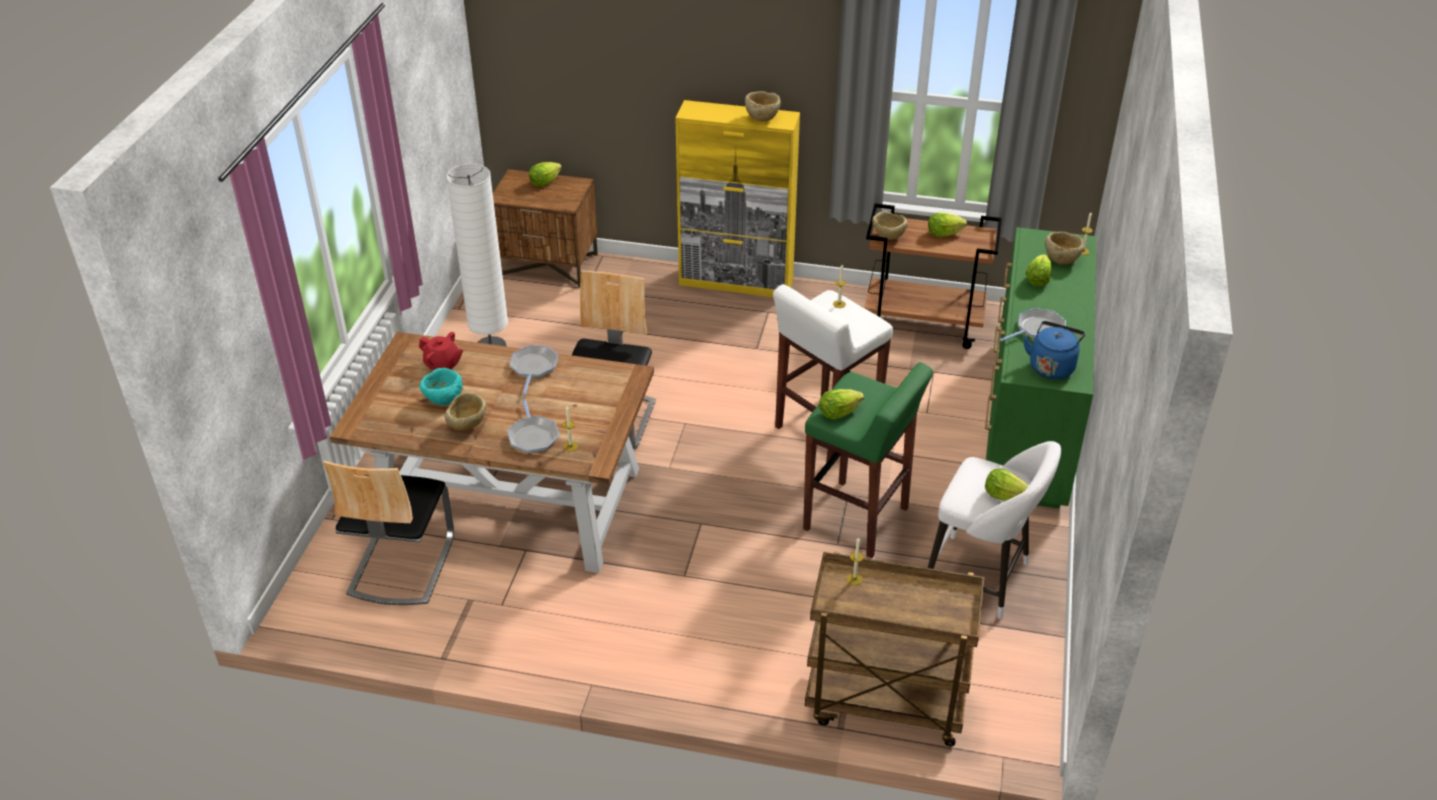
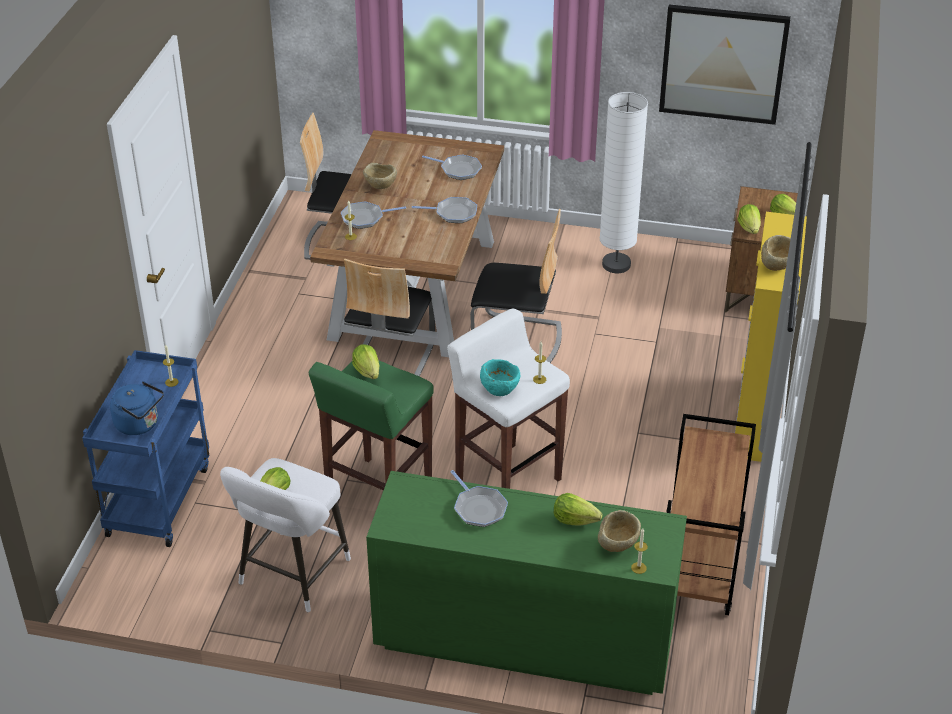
camera: 90 degrees right, 0 degrees up
(435, 104) = (723, 63): none -> picture
(443, 365) = (458, 170): red teapot -> frying pan
(443, 400) = (413, 174): turquoise bowl -> turquoise bowl (500, 389)
(642, 517) = (389, 361): none -> chair
(884, 704) = (158, 499): brown cart -> blue cart
(888, 237) = (702, 441): beige bowl -> none
(943, 233) = (717, 487): lettuce -> lettuce (749, 228)
(1051, 366) = (414, 511): blue kettle -> blue kettle (140, 424)

